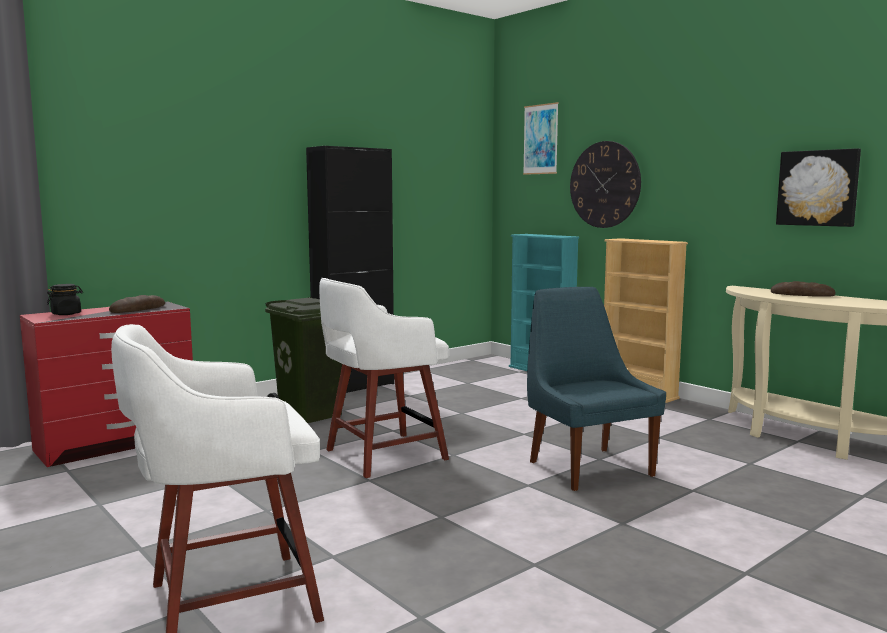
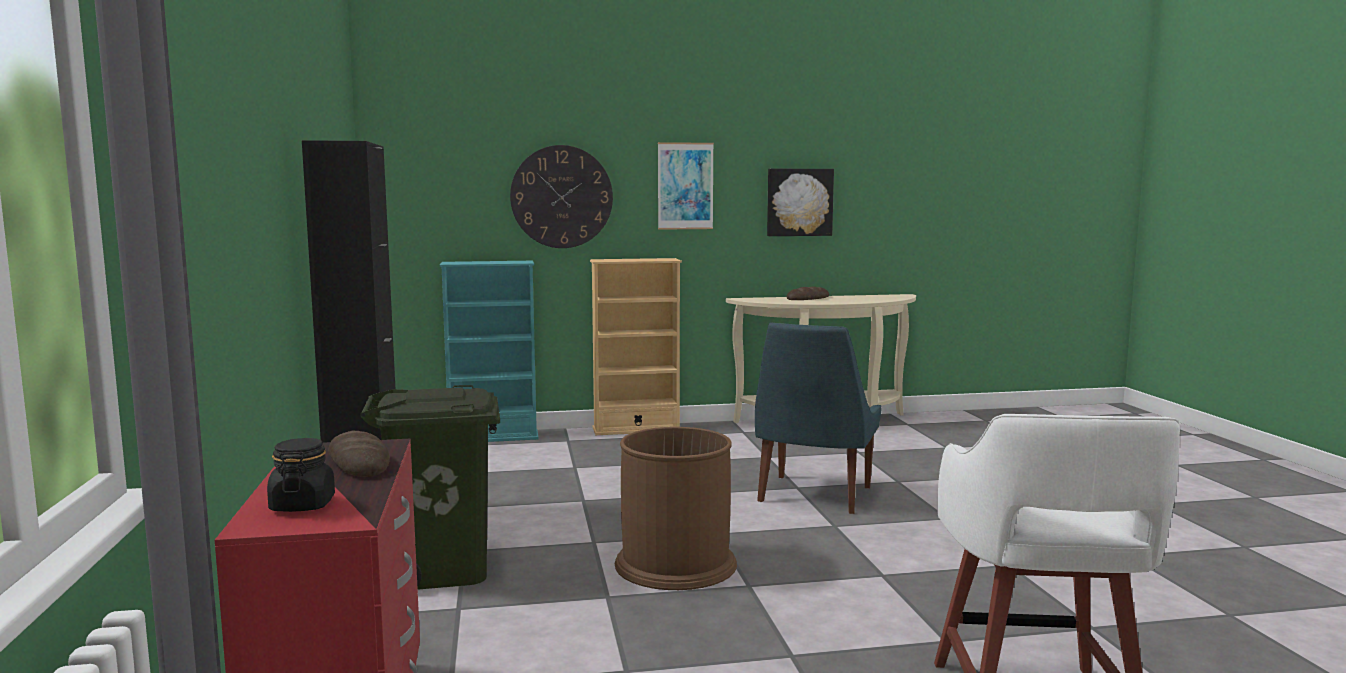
camera: 60 degrees left, 0 degrees up
(382, 455) = (675, 564): white stool -> brown trash can
(540, 139) = (452, 136): picture -> picture (685, 186)
(587, 467) = (813, 496): blue chair -> blue chair turned 75 degrees counterclockwise

